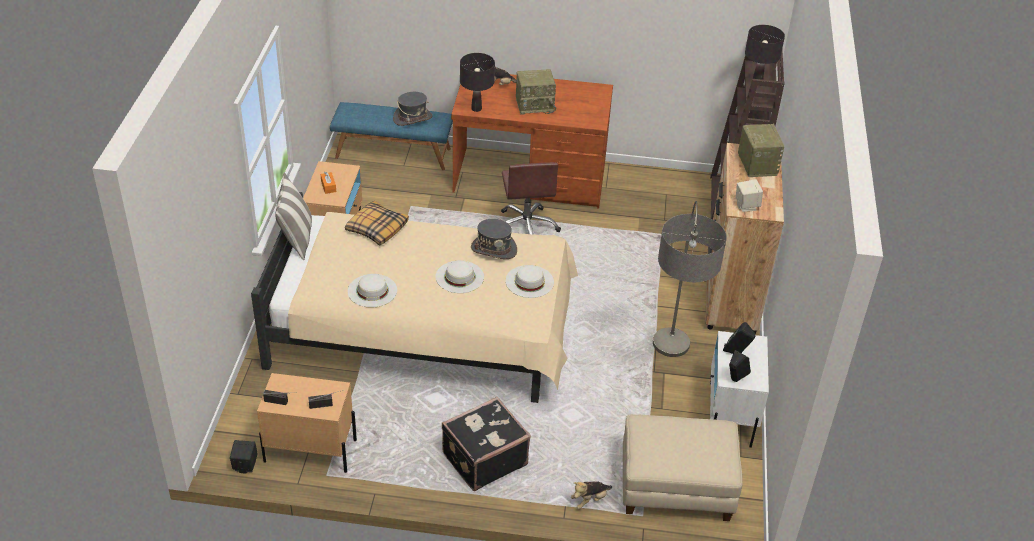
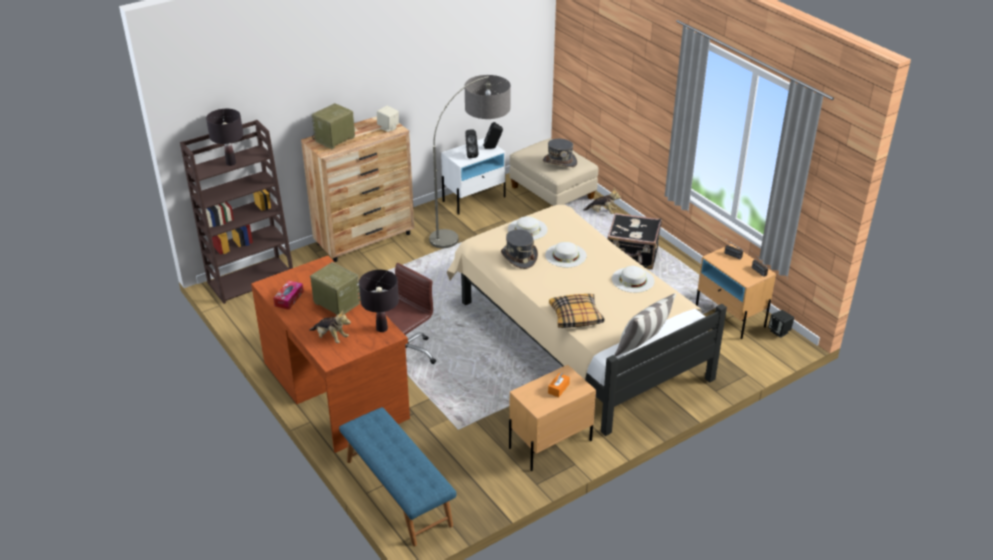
camera: 130 degrees left, 5 degrees down
(412, 118) = (382, 438): grey hat -> grey hat (560, 161)
(569, 90) = (289, 299): none -> tissue box

